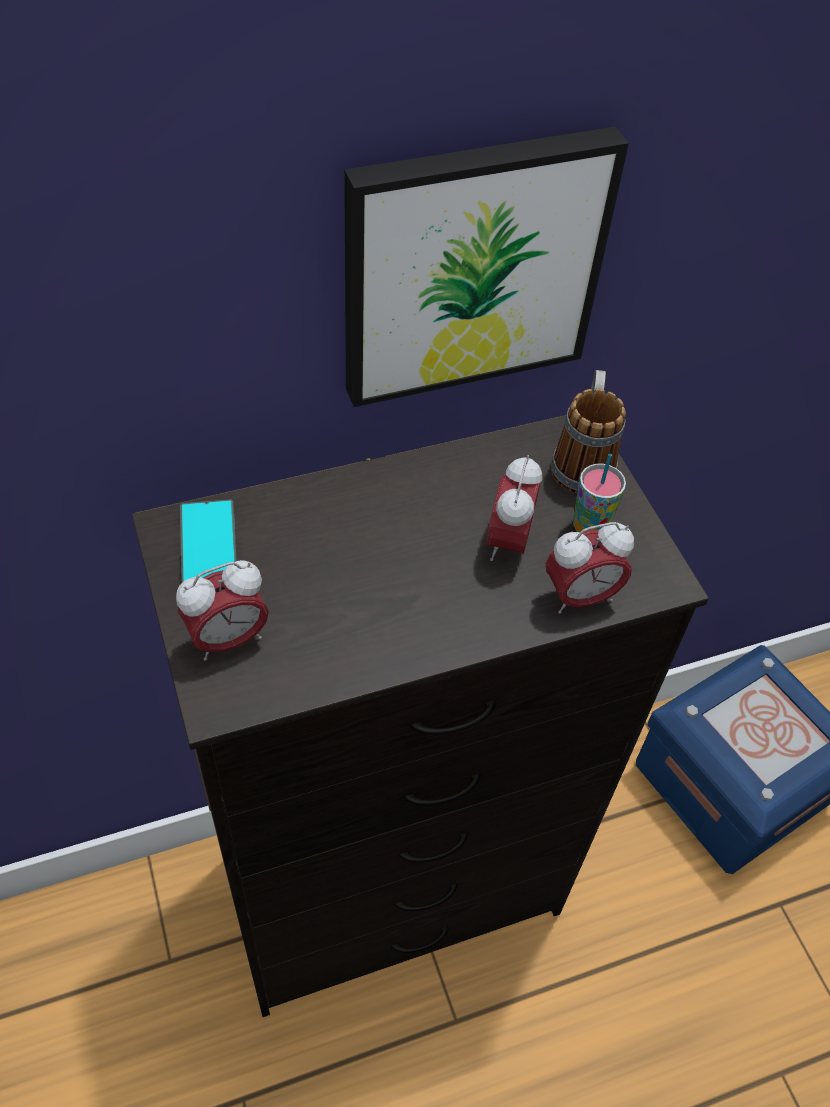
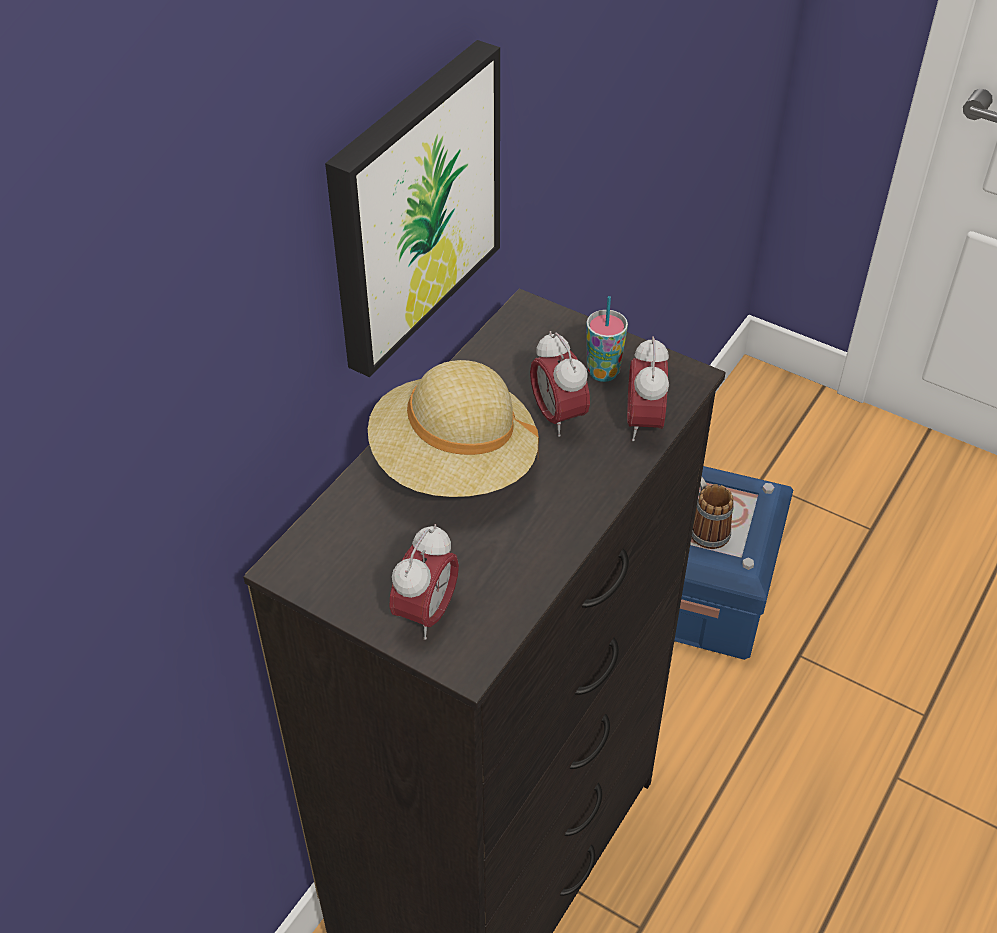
camera: 35 degrees left, 5 degrees down
(209, 547) = (337, 560): phone -> none
(379, 528) = (454, 464): none -> beige hat
(580, 597) = (644, 423): alarm clock -> alarm clock turned 150 degrees clockwise
(583, 461) = (551, 329): mug -> mug (704, 528)

